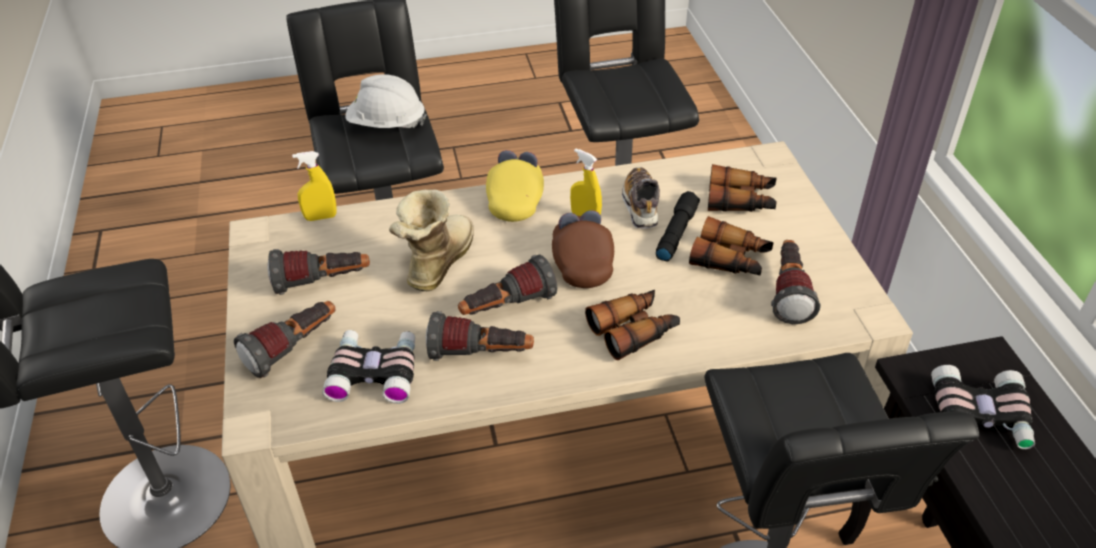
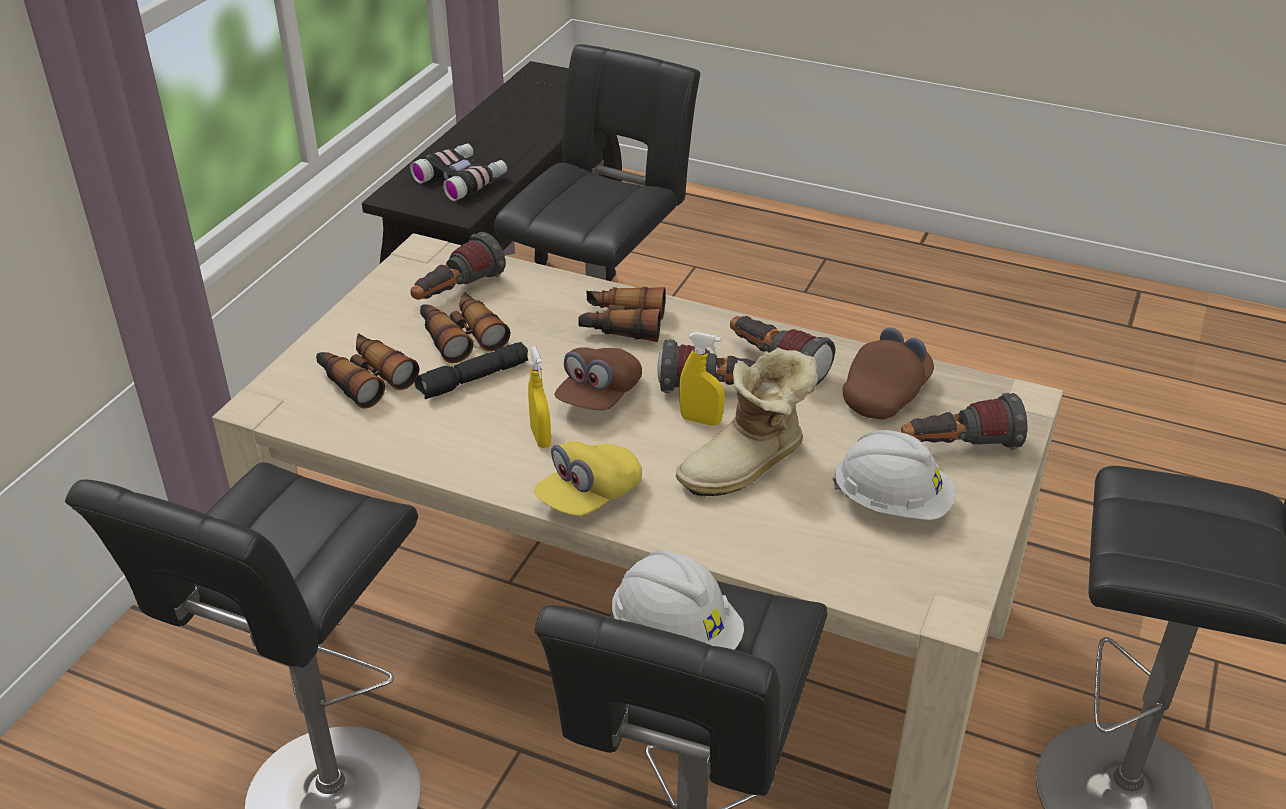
camera: 145 degrees left, 5 degrees down
(321, 217) = (848, 593): yellow spray bottle -> yellow spray bottle (700, 420)
(323, 283) = (892, 503): flashlight -> white hard hat
(374, 371) = (886, 394): binoculars -> brown cap
(640, 205) = (467, 422): shoe -> none

